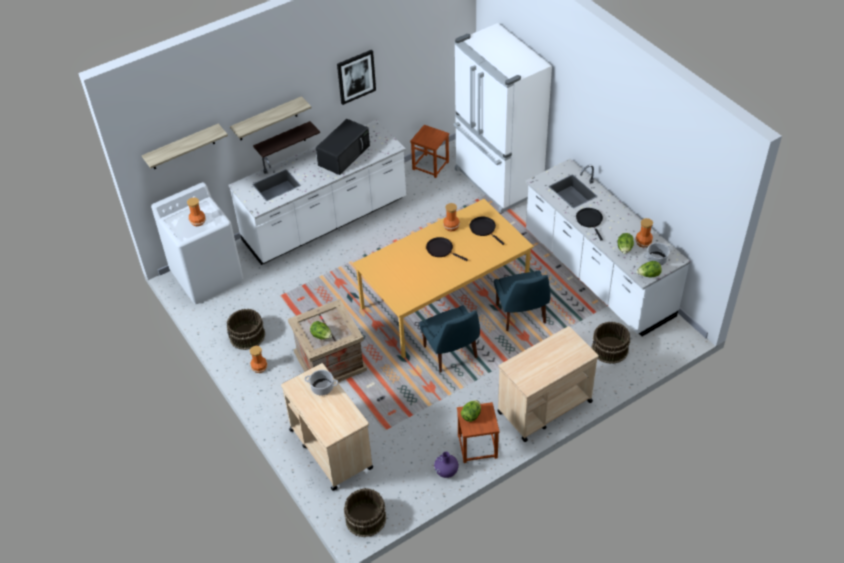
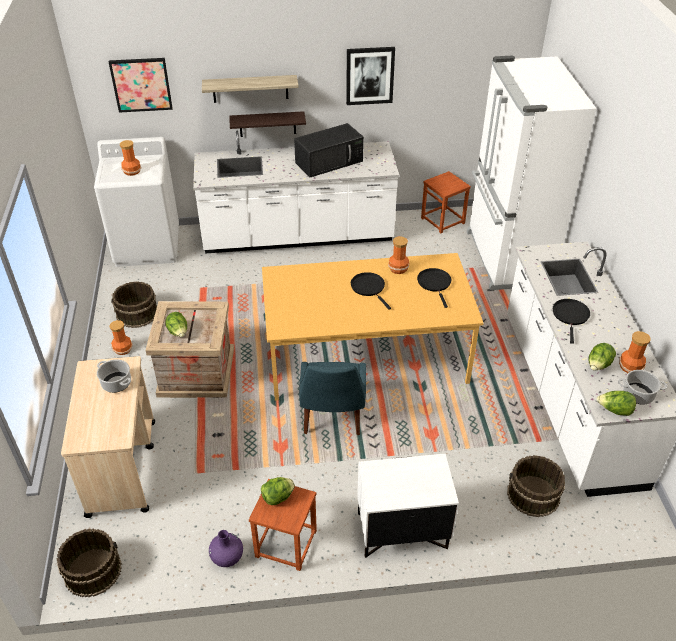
camera: 25 degrees right, 5 degrees down
(182, 147) = (141, 84): shelf -> picture
(521, 315) = (444, 408): blue chair -> none
(544, 407) = (401, 531): beige cart -> white nightstand

